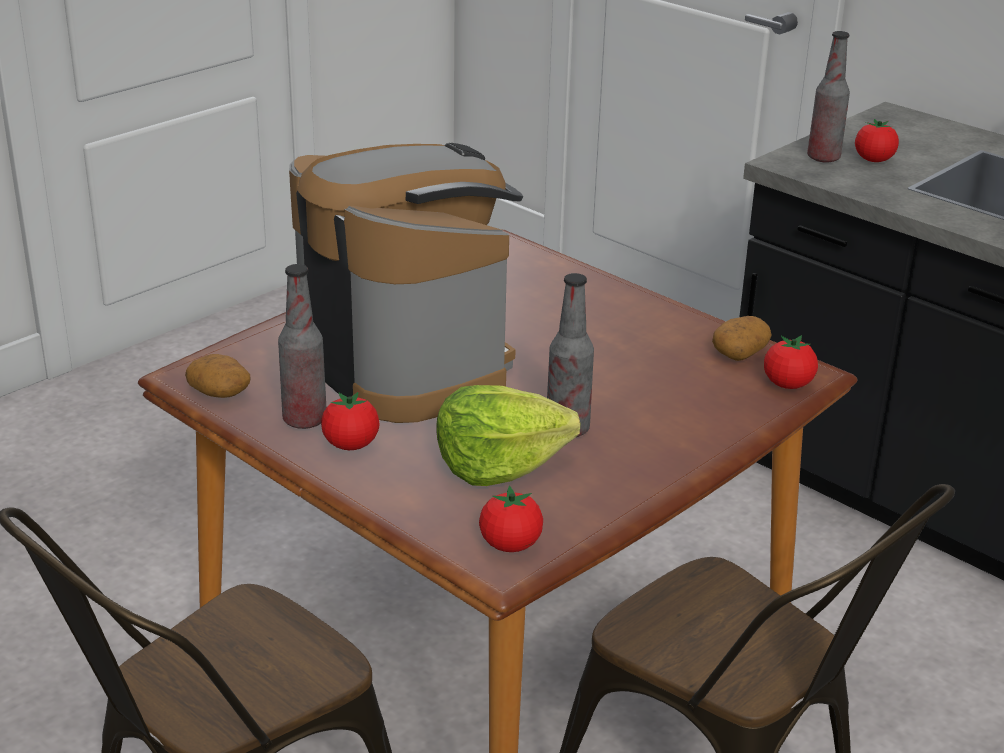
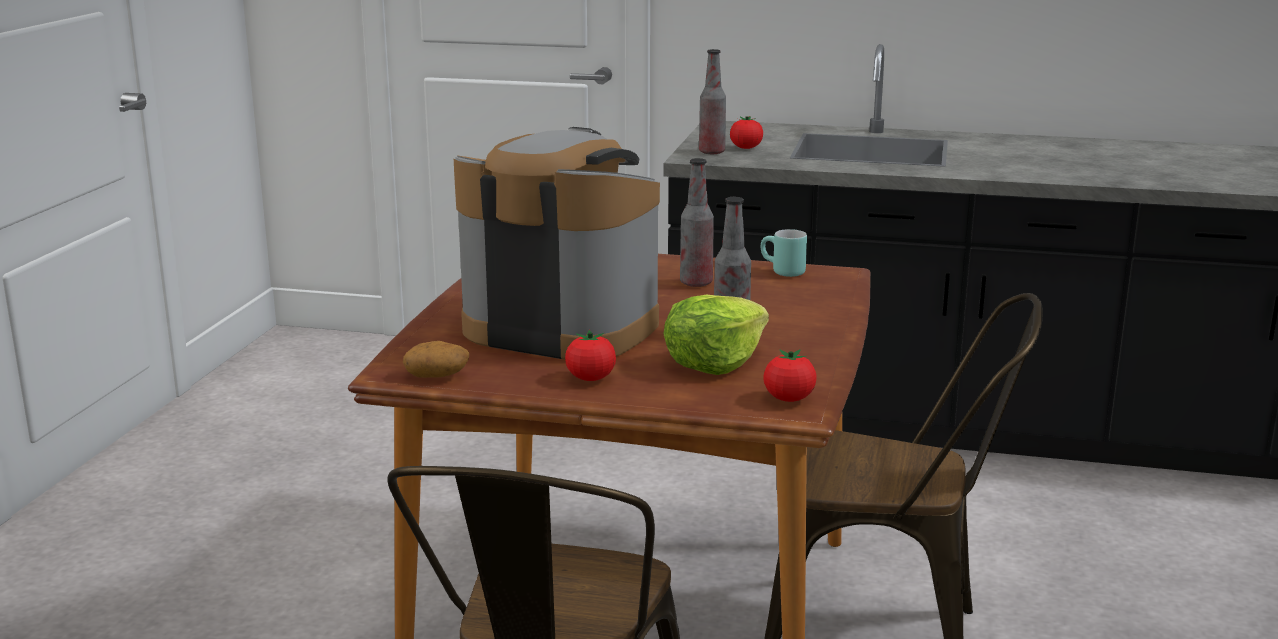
camera: 30 degrees left, 10 degrees down
(304, 420) = (532, 374): bottle -> bottle (696, 283)
(739, 352) = (781, 272): potato -> turquoise mug
(787, 384) = (836, 280): tomato -> none

